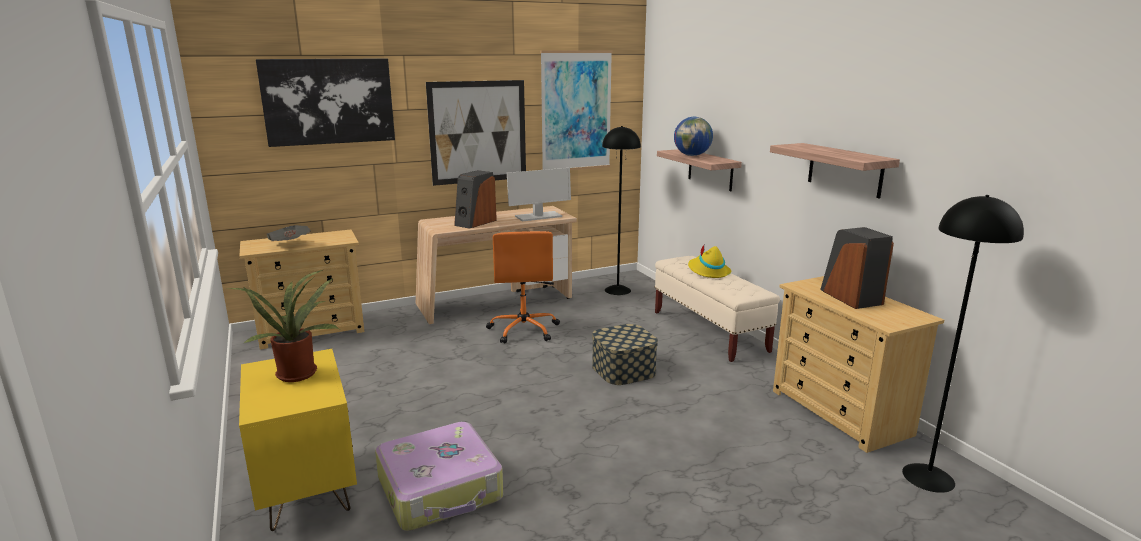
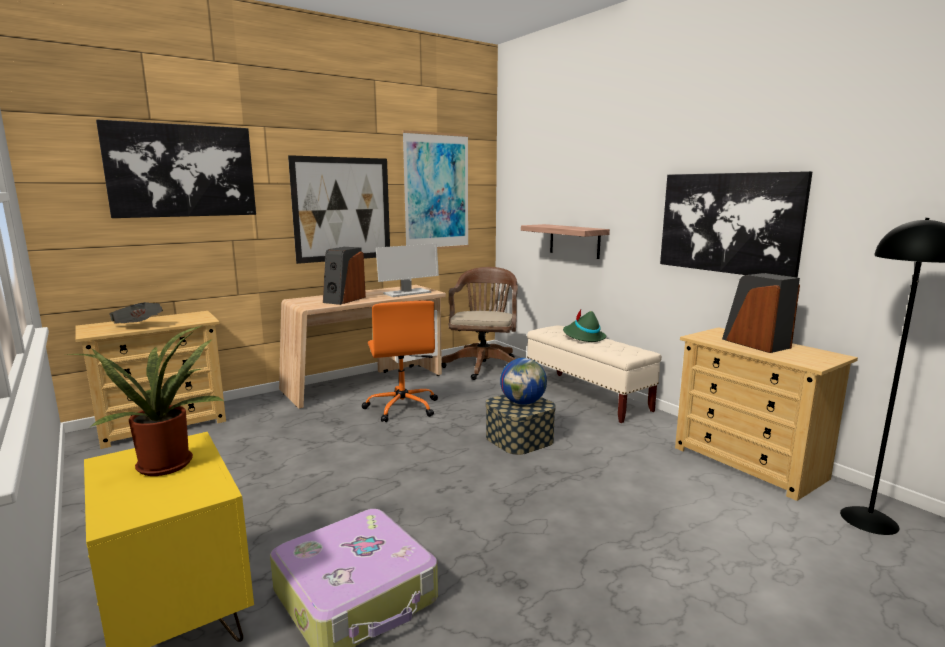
camera: 10 degrees left, 5 degrees down
(618, 290) = (484, 365): black floor lamp -> brown office chair
(692, 155) = (558, 226): globe -> globe (523, 403)
(708, 271) = (583, 337): yellow hat -> green hat
(845, 170) = (728, 223): shelf -> picture

